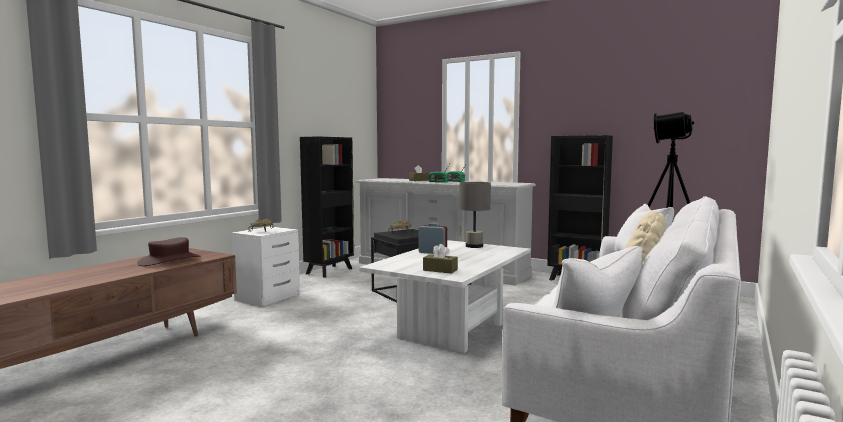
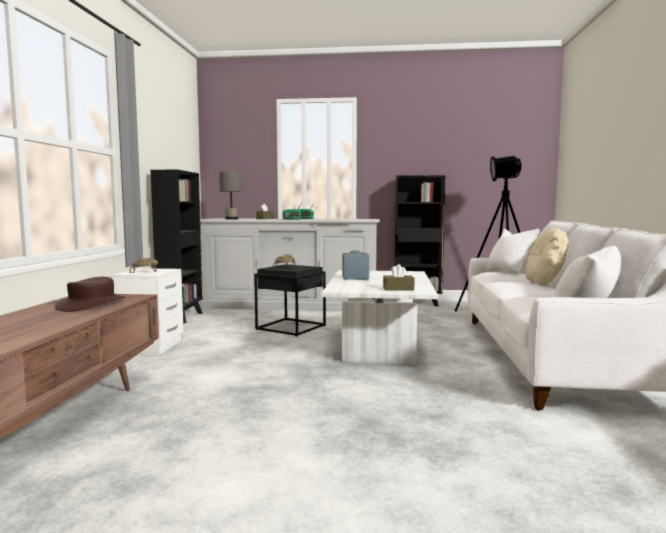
camera: 25 degrees left, 0 degrees up
(474, 246) = (377, 272): grey table lamp -> grey table lamp (231, 219)

